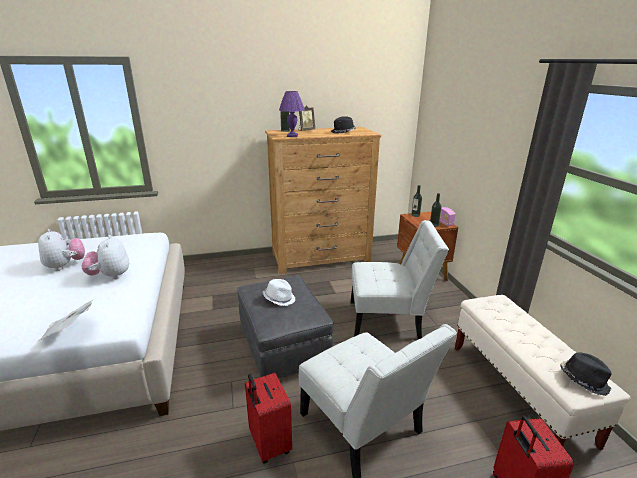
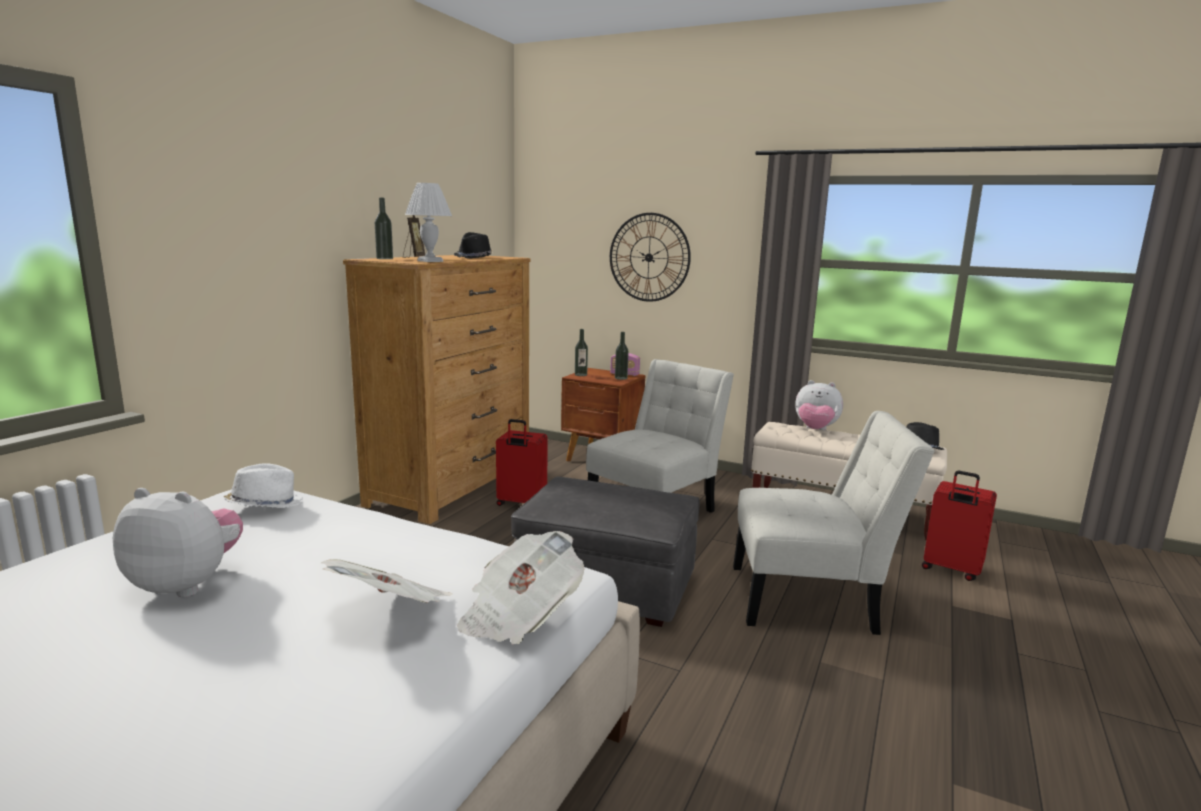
camera: 50 degrees left, 10 degrees down
(57, 305) = (391, 610): none -> newspaper
(110, 276) = (356, 550): plush toy -> plush toy (815, 430)
(268, 444) = (775, 667): red suitcase -> red suitcase (520, 503)
(279, 298) = (604, 499): white hat -> white hat (265, 505)
(292, 136) = (430, 261): purple table lamp -> white table lamp
(473, 141) = (649, 257): none -> wall clock

